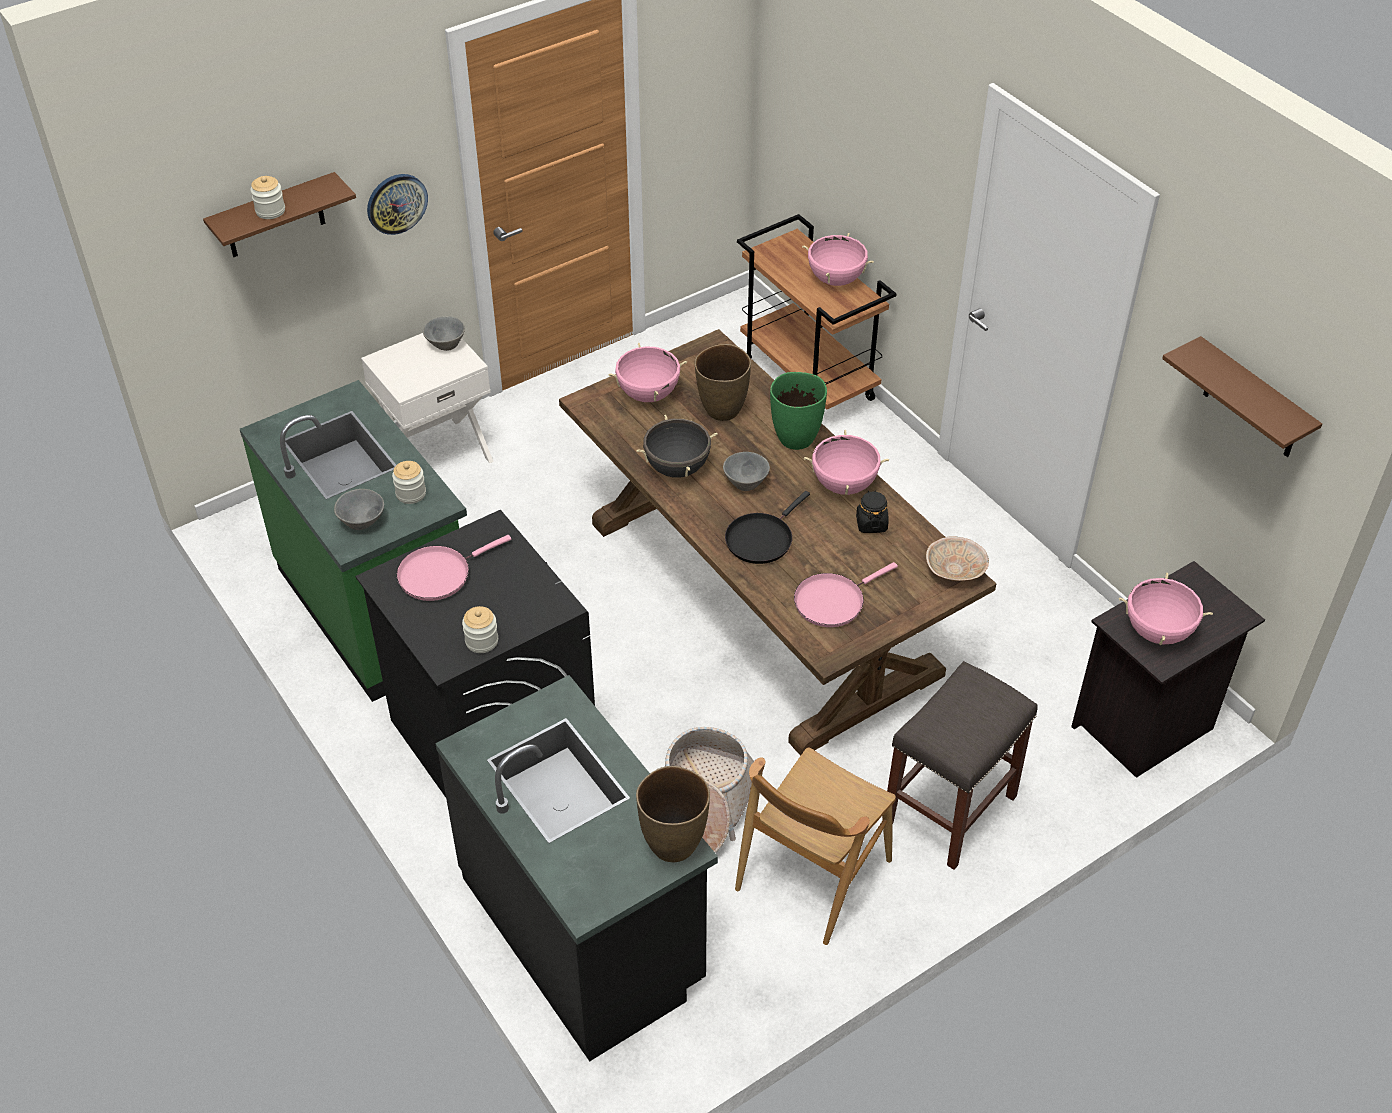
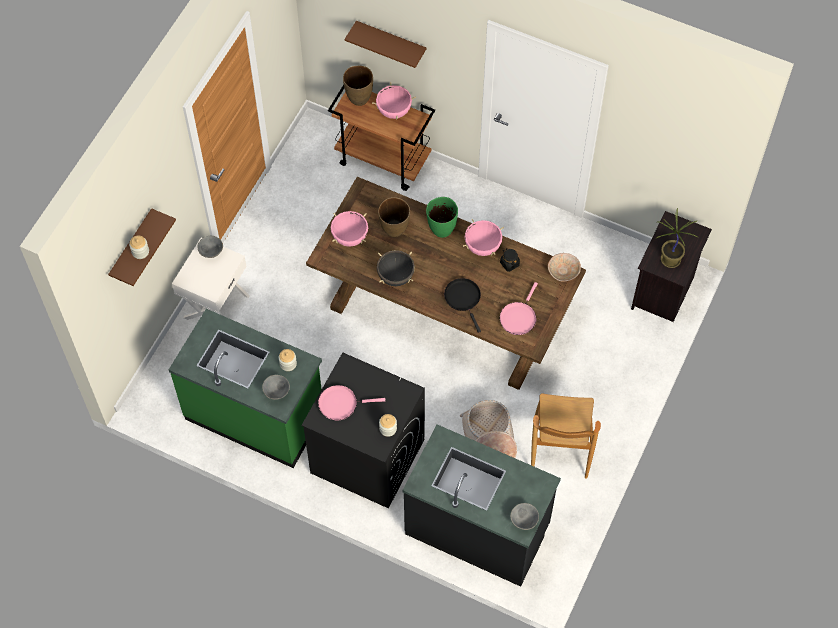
camera: 30 degrees left, 15 degrees up
(396, 203) = (174, 200): wall clock -> none
(438, 574) = (340, 403): pink frying pan -> pink frying pan turned 60 degrees clockwise
(673, 843) = (538, 482): brown vase -> brown vase (359, 98)
(747, 482) = (435, 268): grey bowl -> grey bowl (524, 520)
(761, 539) = (463, 298): black frying pan -> black frying pan turned 150 degrees clockwise
(949, 811) = (601, 383): grey stool -> none
(1157, 632) = (669, 260): pink cooking pot -> potted plant
(1252, 401) = (682, 143): brown shelf -> brown shelf (391, 43)

